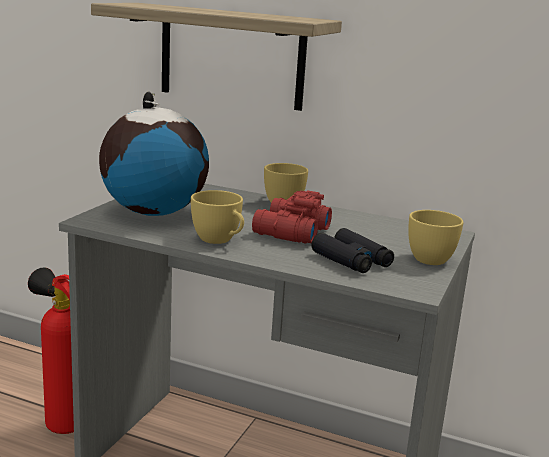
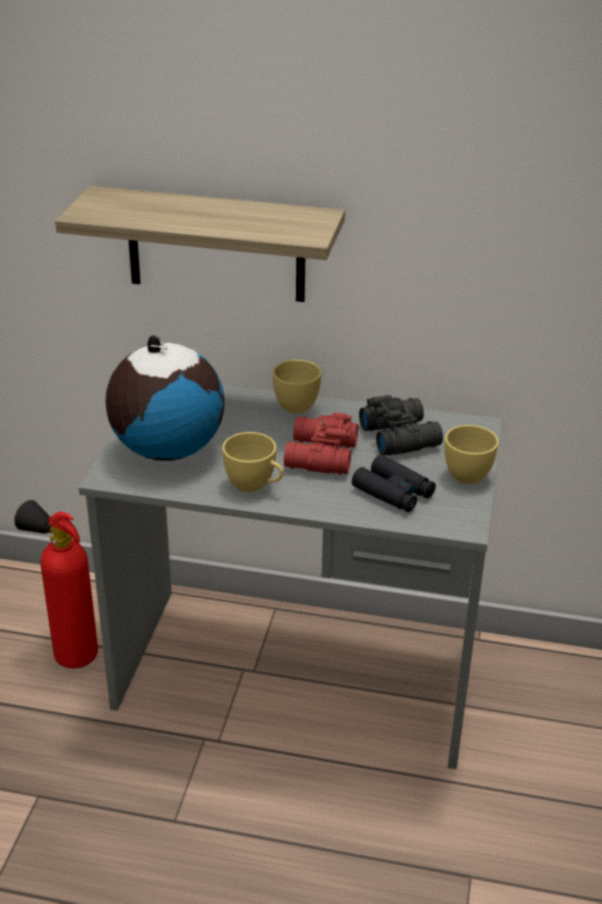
camera: 10 degrees left, 15 degrees up
(372, 230) = (400, 436): none -> black binoculars

